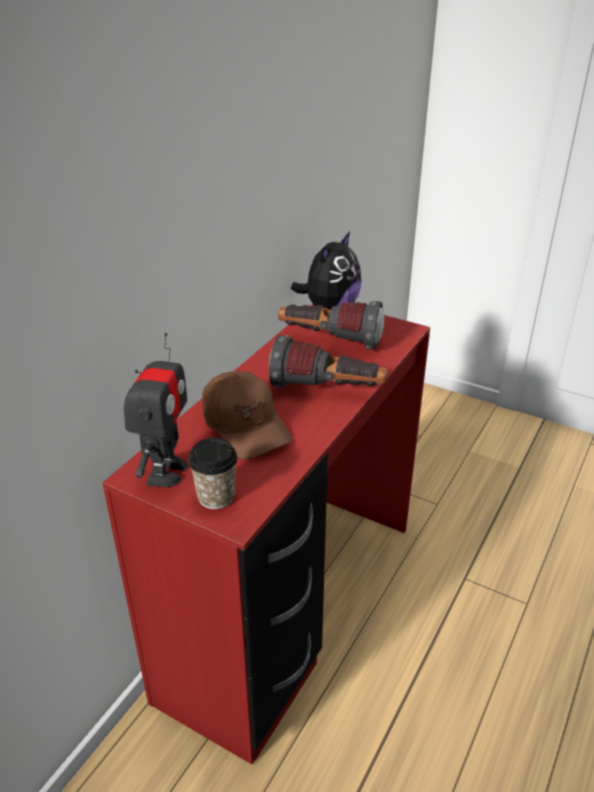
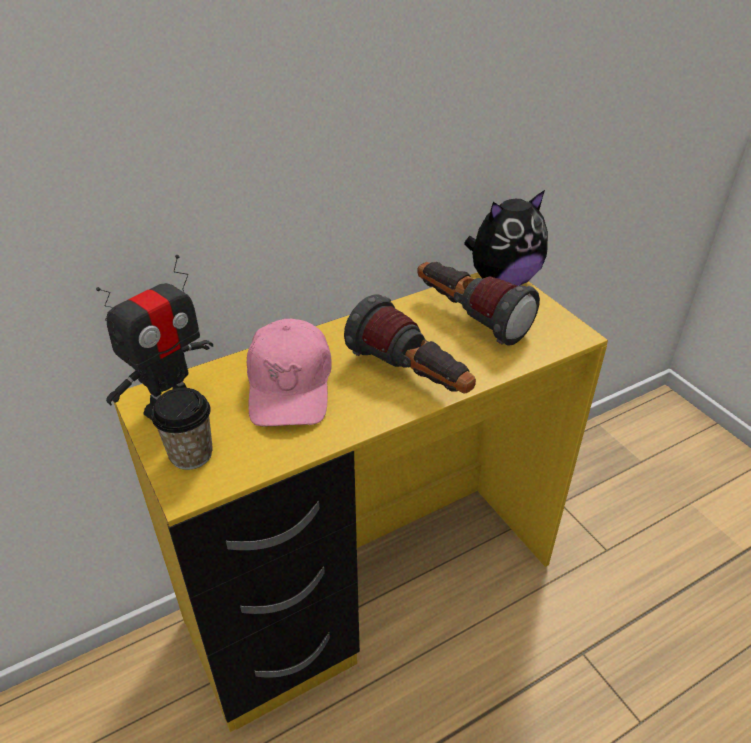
camera: 30 degrees right, 5 degrees up
(245, 426) = (290, 386): brown cap -> pink cap
(295, 608) = (374, 594): red desk -> yellow desk

